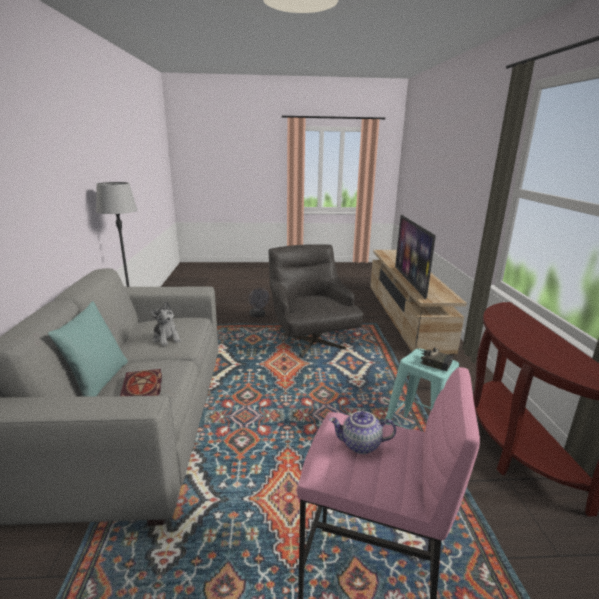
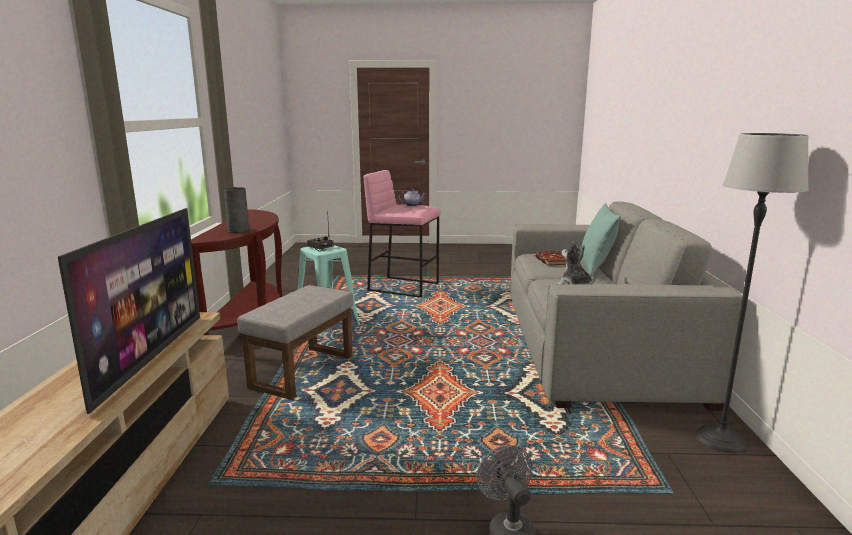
camera: 175 degrees left, 5 degrees down
(310, 338) = (384, 441): grey armchair -> none
(388, 378) = (303, 371): none -> grey ottoman
(503, 321) = (239, 231): none -> grey vase

